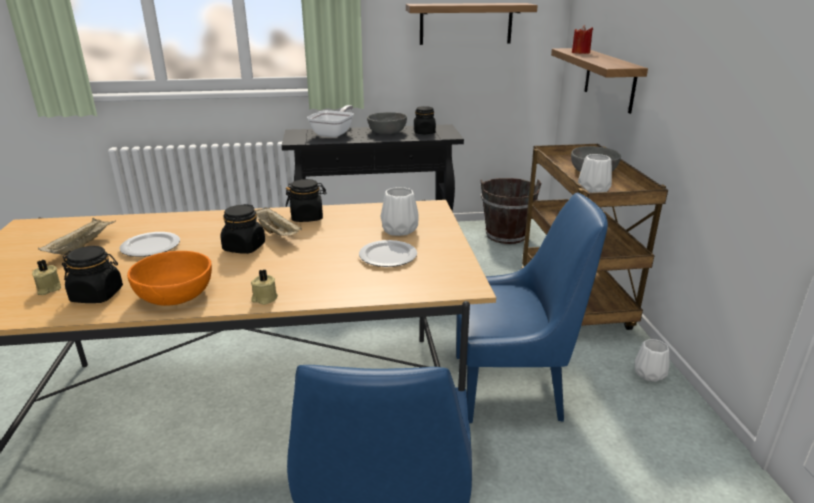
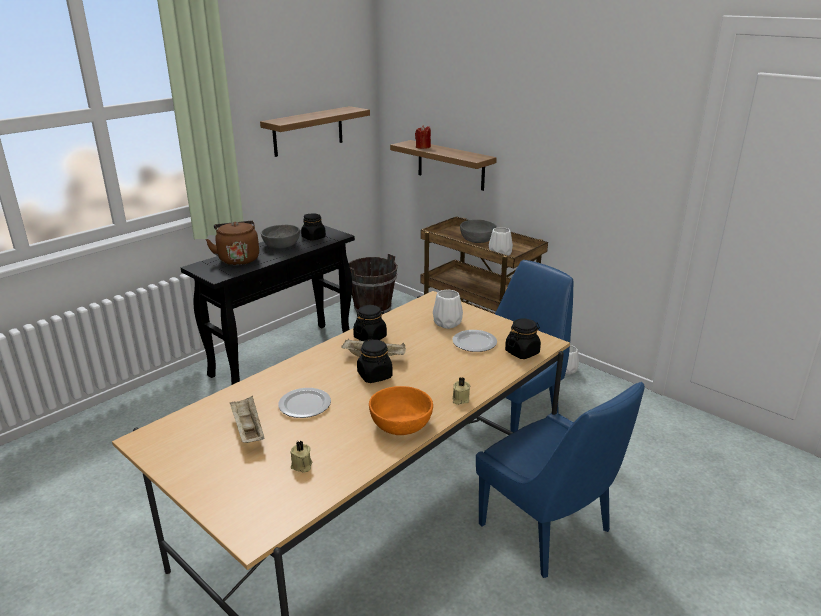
camera: 40 degrees left, 0 degrees up
(97, 295) = (349, 450): black jar -> black jar (522, 352)
(334, 133) = (238, 259): frying pan -> brown kettle

